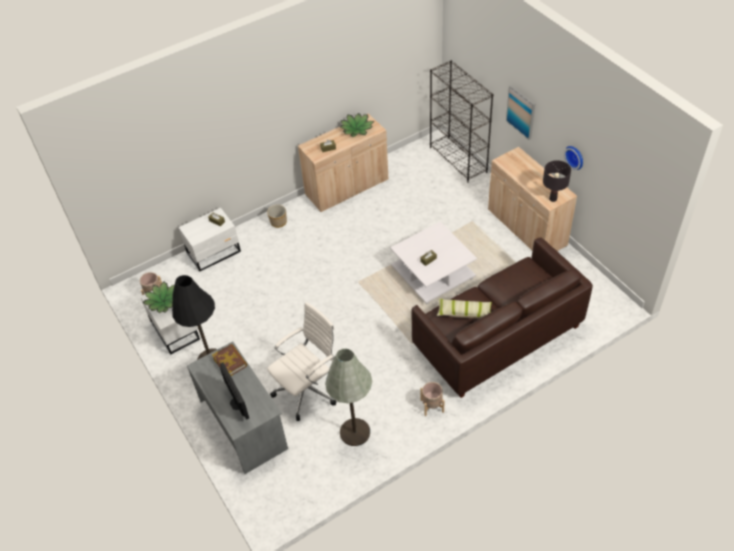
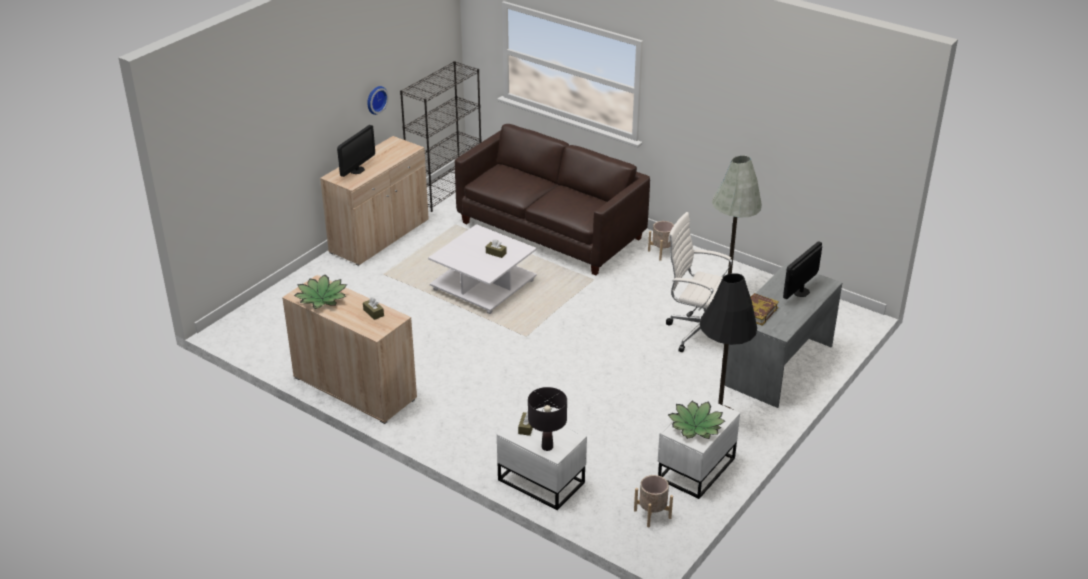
camera: 115 degrees left, 15 degrees down
(278, 222) = (451, 434): planter -> none
(458, 160) = (267, 304): black bookcase -> black bookcase (445, 190)
(464, 312) = (571, 203): pillow -> none
(521, 112) = (307, 135): picture -> none
(523, 167) = (357, 170): none -> monitor
(553, 199) = (404, 147): black table lamp -> black table lamp (547, 447)

